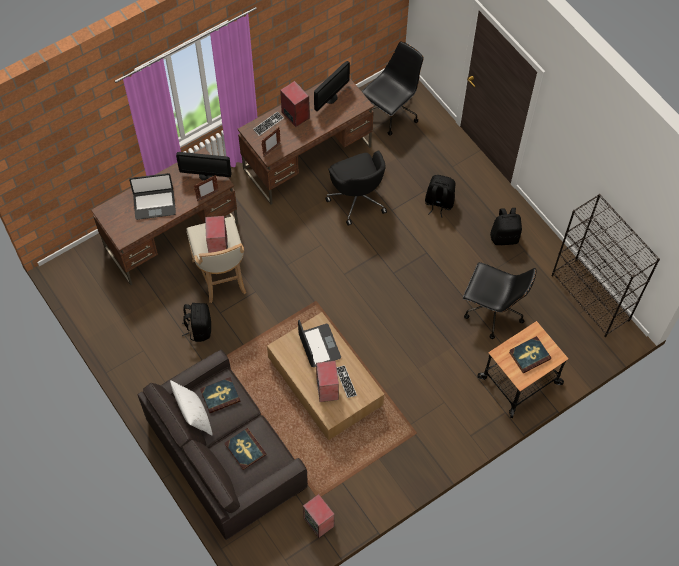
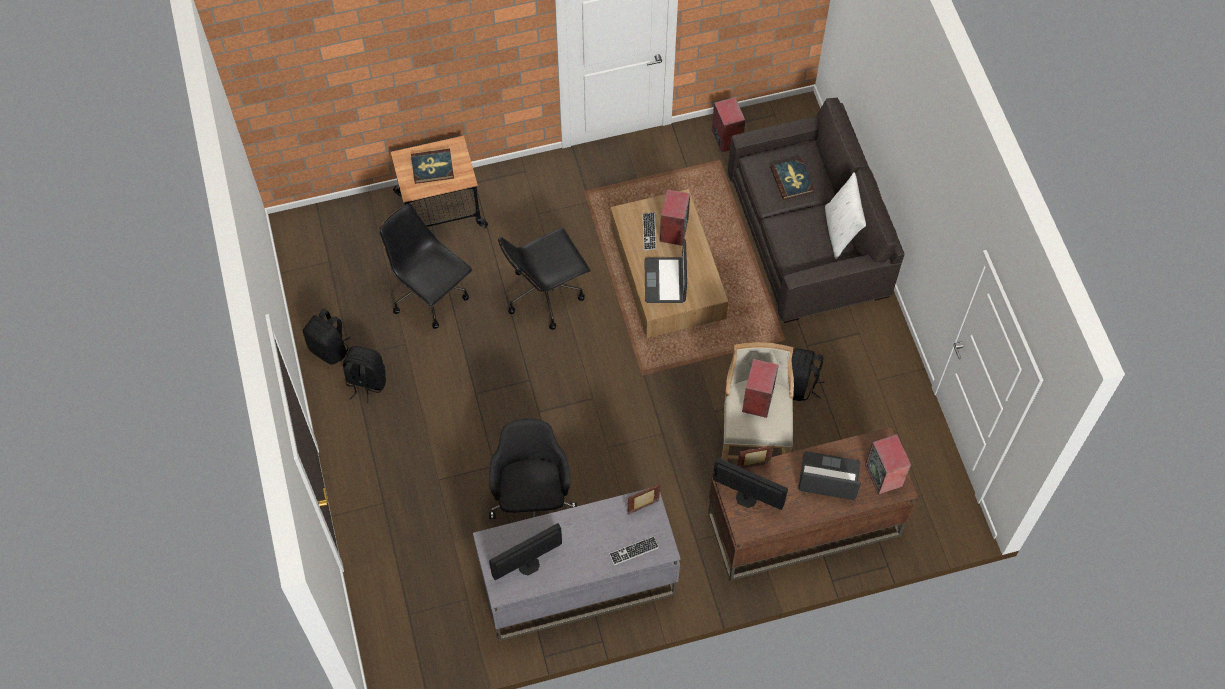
camera: 160 degrees left, 0 degrees up
(220, 396) = (804, 244): book -> none
(295, 115) = (590, 554): speaker -> speaker (884, 476)
(307, 157) = (577, 583): brown desk -> grey desk
(391, 113) = (428, 616): black office chair -> black office chair (545, 294)
(438, 203) = (427, 455): black backpack -> black backpack (330, 349)
(590, 298) = (304, 274): black bookcase -> none

